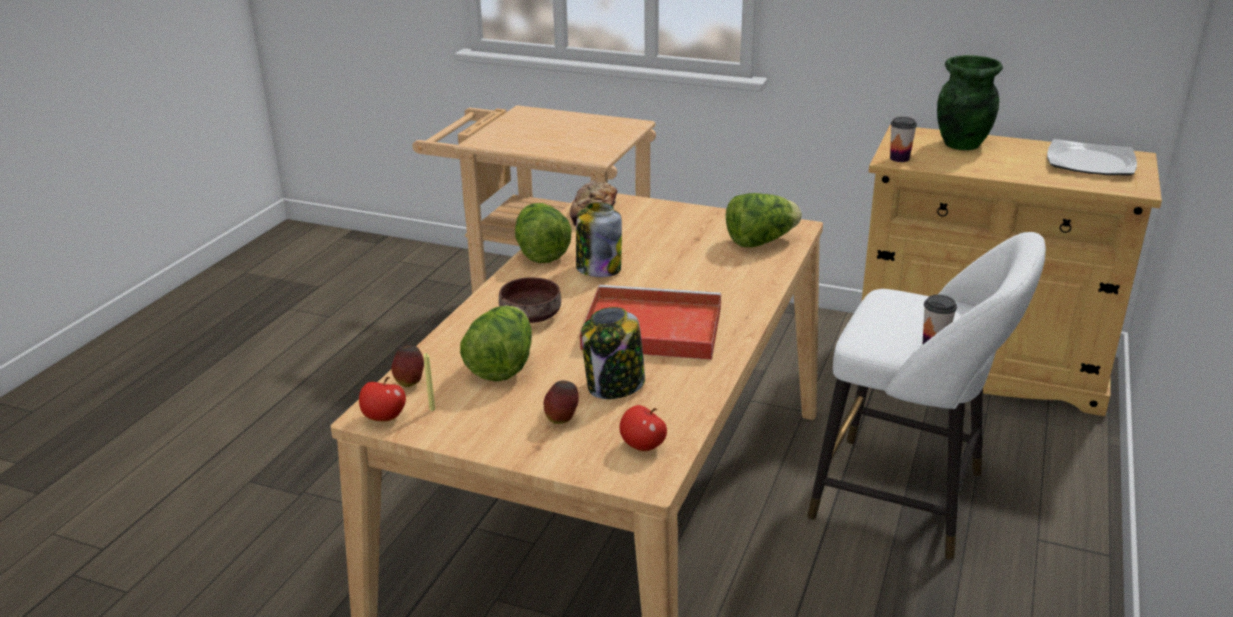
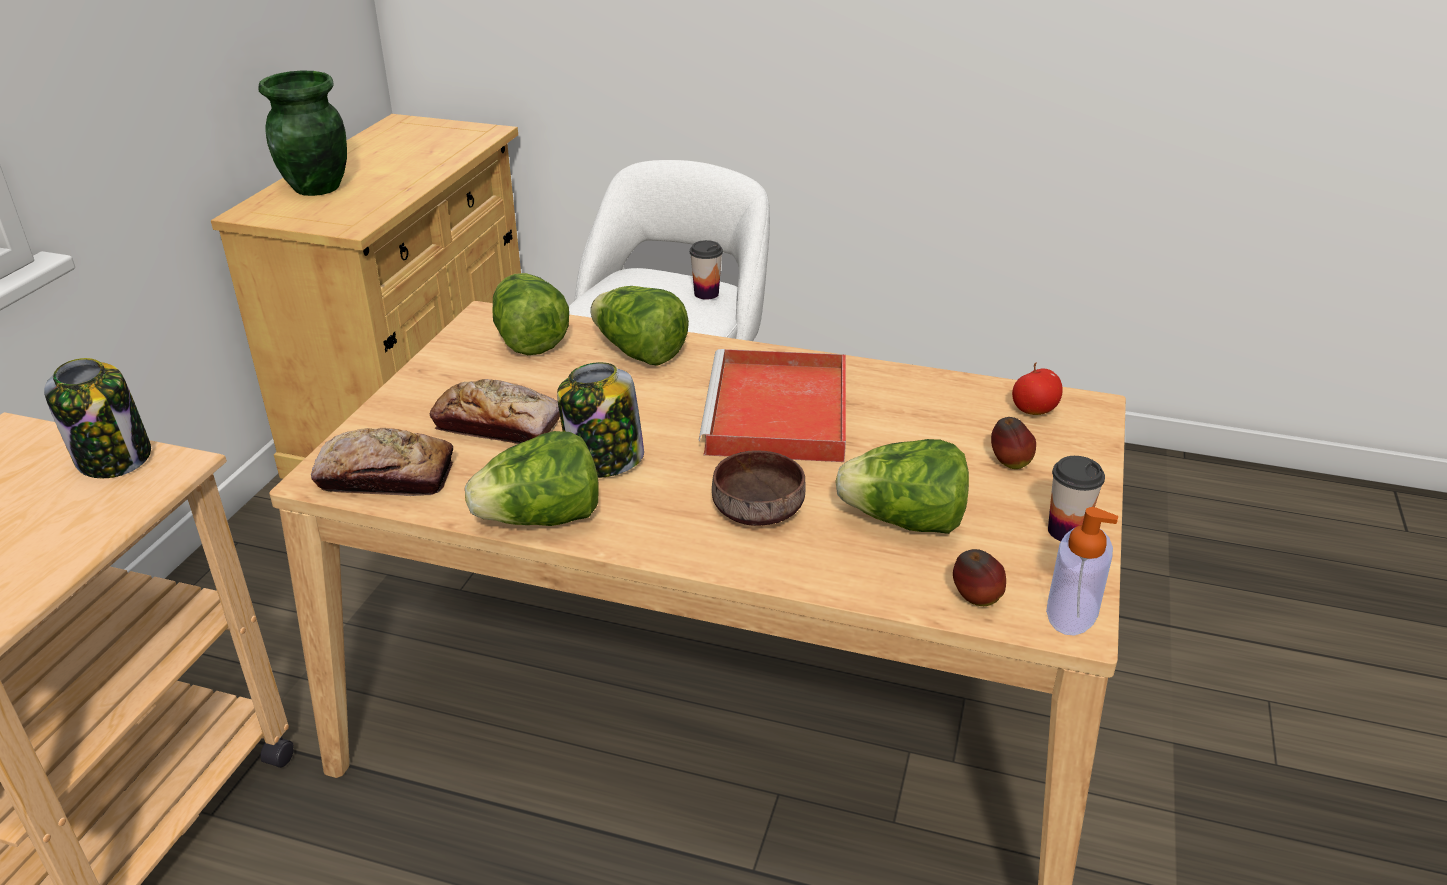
camera: 95 degrees left, 5 degrees up
(384, 418) = (1072, 610): apple -> soap dispenser
(432, 409) = (1032, 569): yellow candle -> none
(614, 386) = (922, 433): jar -> jar (114, 458)
(646, 237) = (498, 425): none -> bread
(743, 279) = (639, 353): none -> lettuce
(899, 158) = (348, 222): cup -> cup (1066, 531)
(1089, 162) = (407, 139): plate -> none

